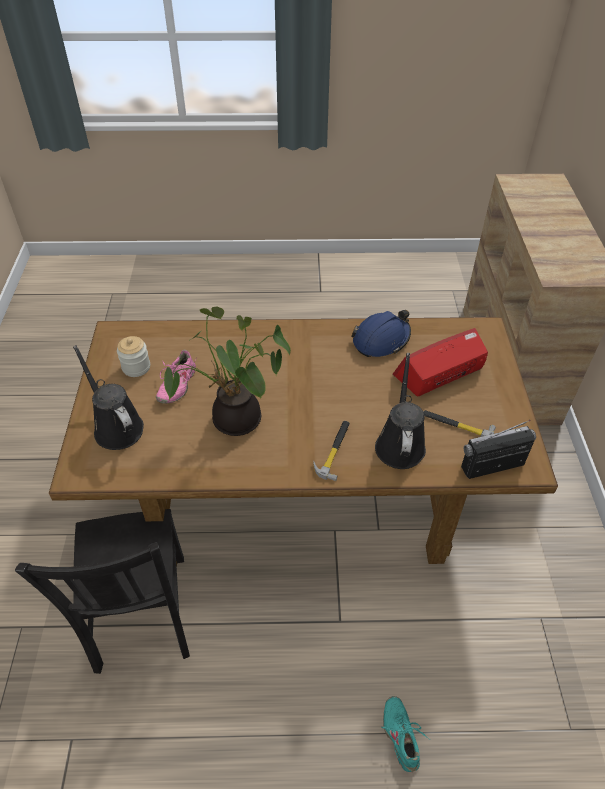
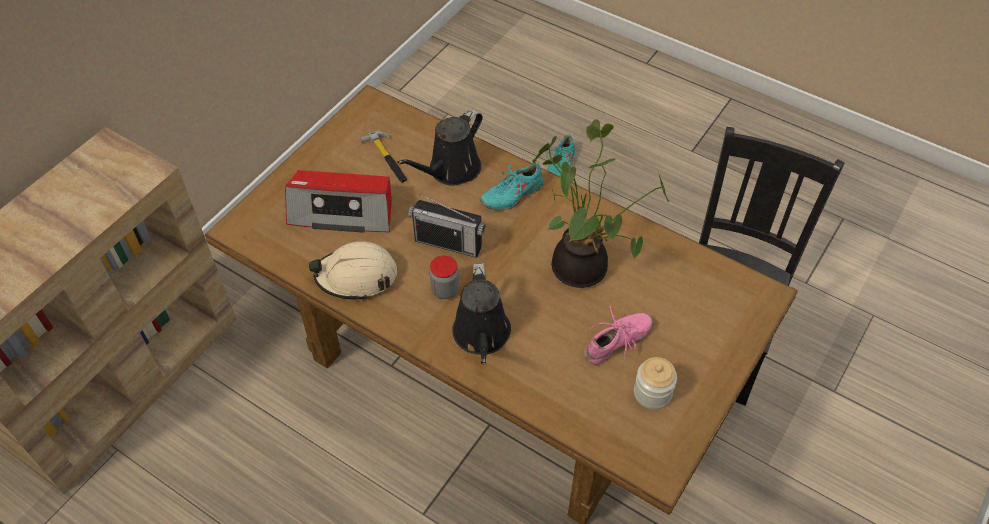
camera: 145 degrees left, 5 degrees up
(116, 426) = (706, 325): black watering can -> black watering can (482, 336)
(318, 360) = (445, 290): none -> jar
(334, 450) = (512, 194): hammer -> turquoise shoe
(381, 340) = (356, 276): blue hard hat -> beige hard hat
(492, 466) = (397, 118): radio -> radio (448, 243)

